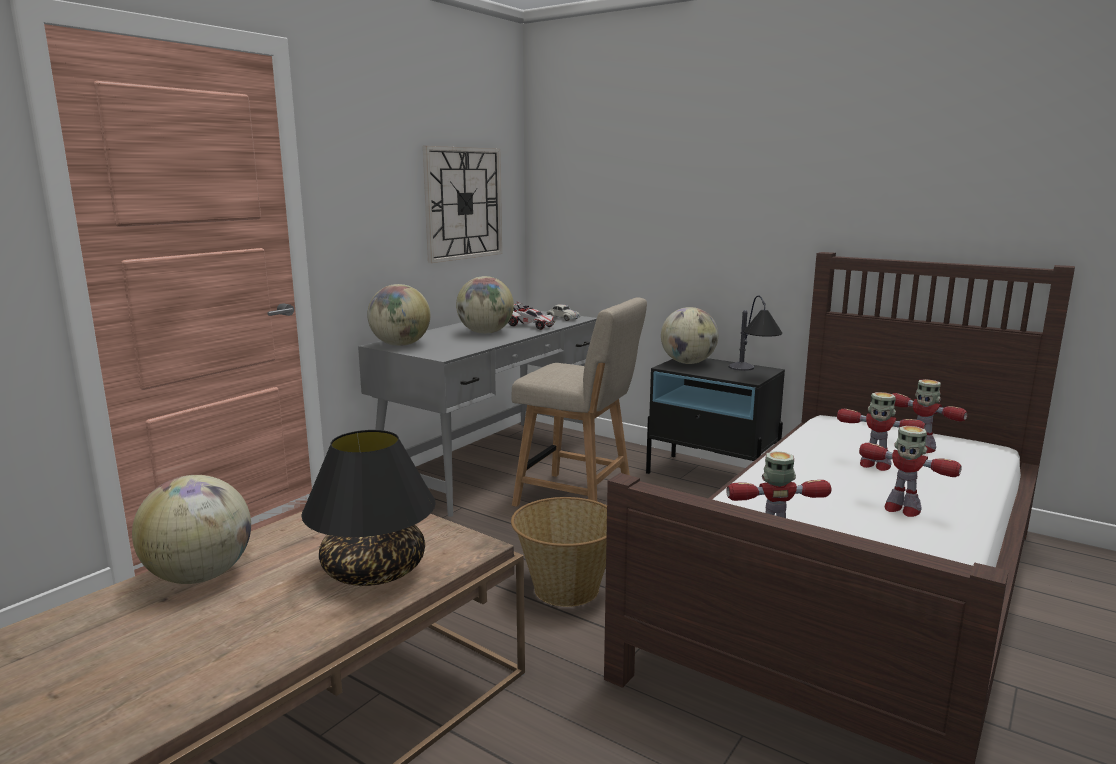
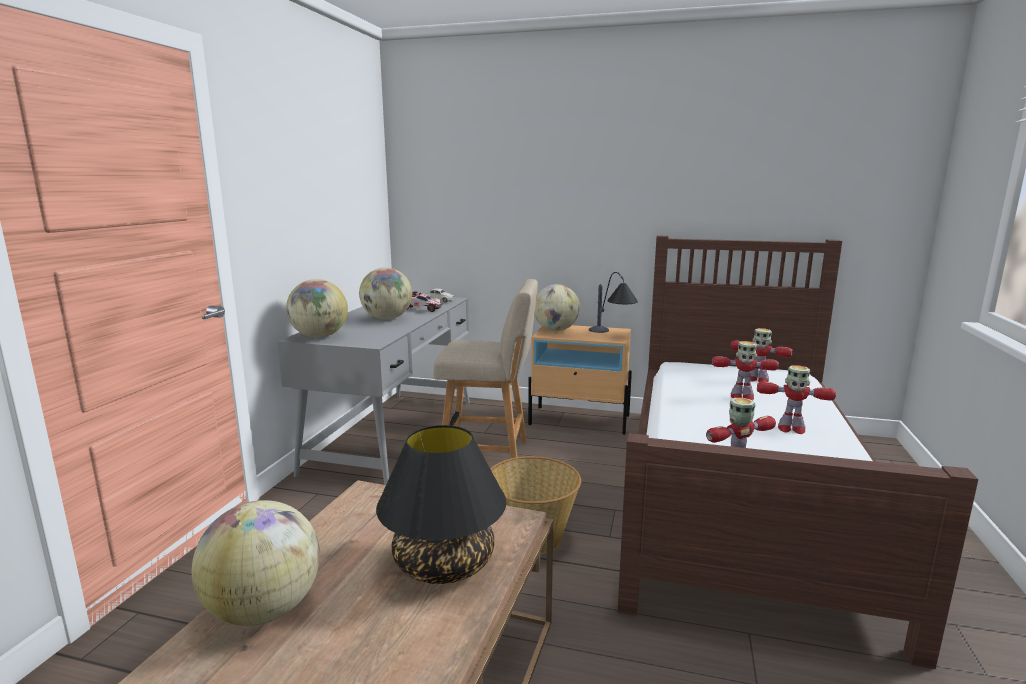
camera: 20 degrees left, 0 degrees up
(463, 203) = (347, 202): wall clock -> none
(712, 476) = (580, 420): black nightstand -> beige nightstand

